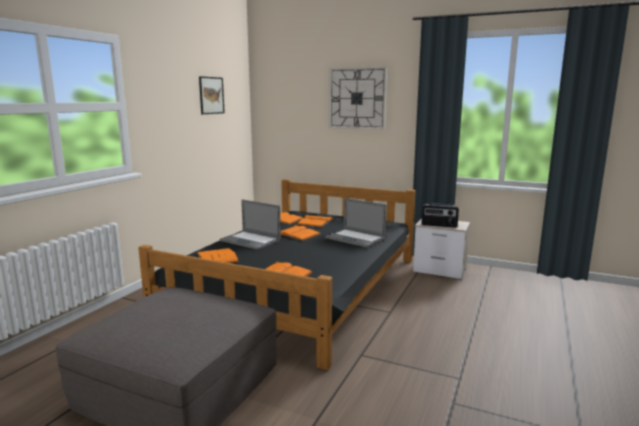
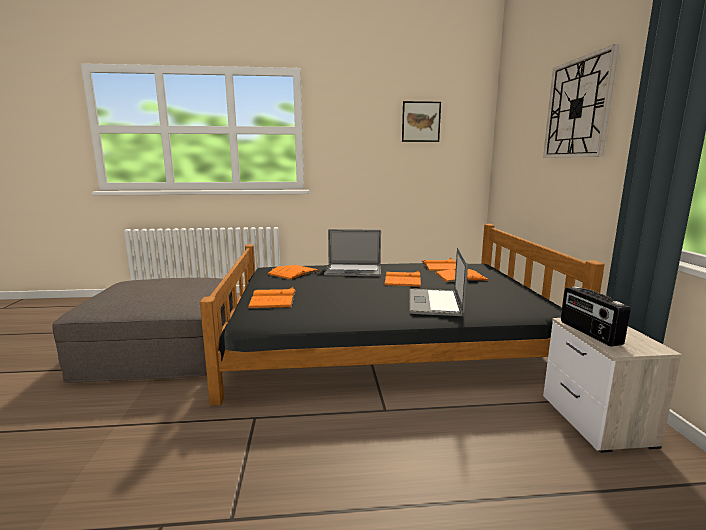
camera: 60 degrees right, 0 degrees up
(250, 240) = (353, 271): laptop -> laptop turned 90 degrees counterclockwise

